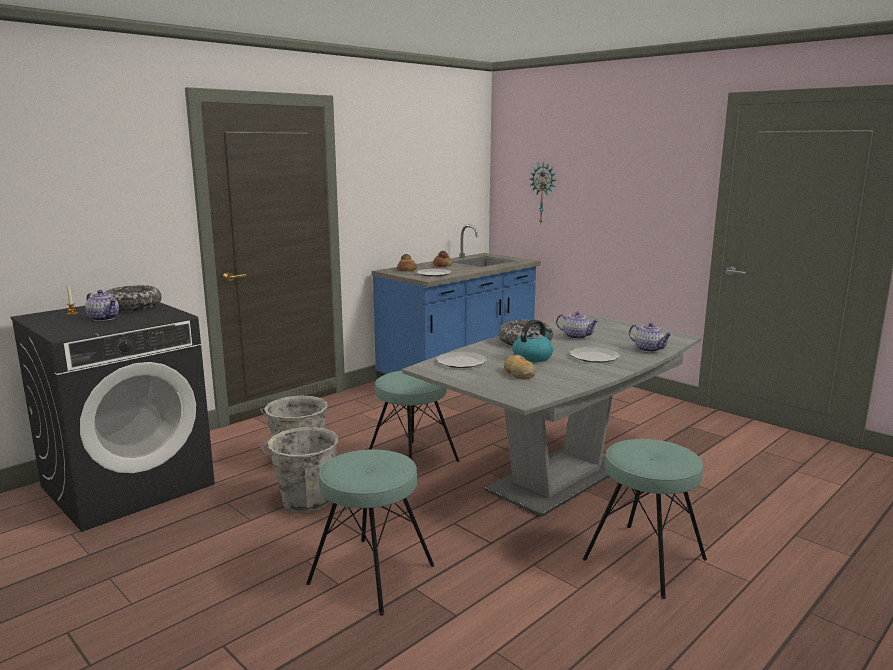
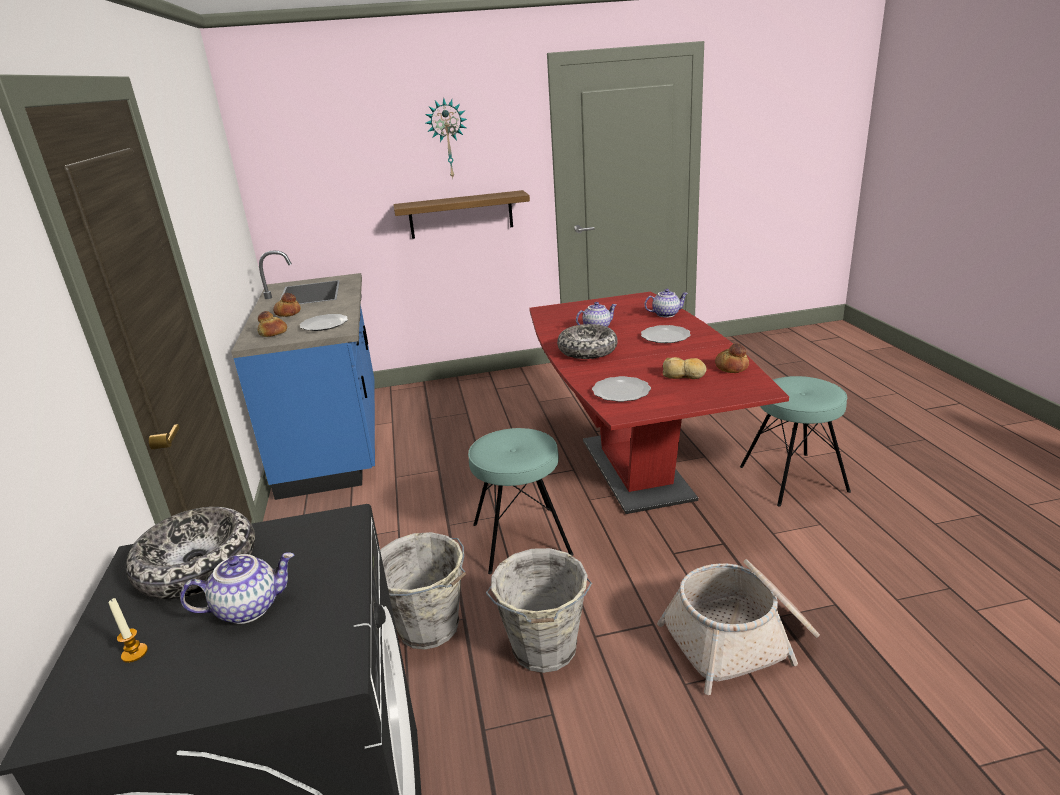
camera: 55 degrees left, 10 degrees up
(371, 574) = (740, 639): turquoise stool -> basket
(532, 357) = (639, 358): kettle -> none
(543, 193) = (337, 190): wall clock -> wall clock (448, 139)
(557, 479) = (635, 469): grey dining table -> red dining table
(559, 385) = (731, 367): none -> bread
(626, 231) = (461, 214): none -> shelf

